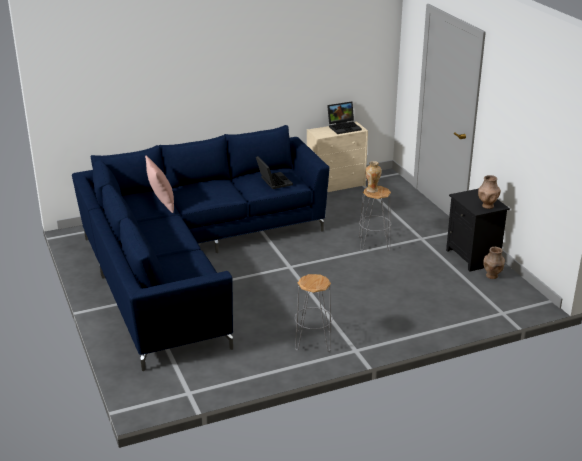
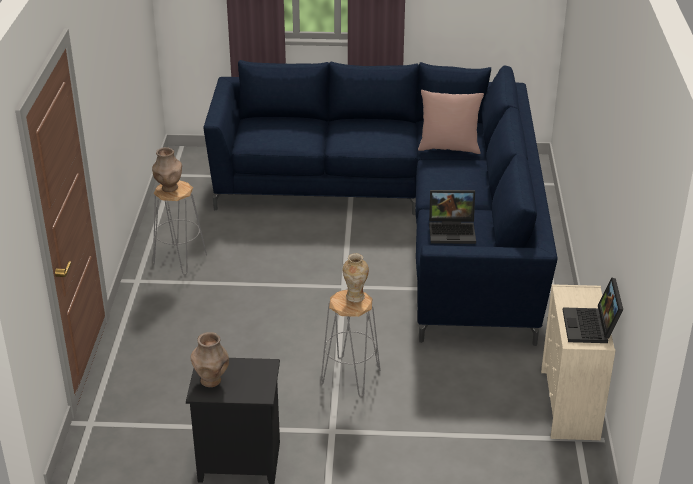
camera: 115 degrees right, 5 degrees up
(492, 276) = (176, 457): brown vase -> brown vase (169, 188)

